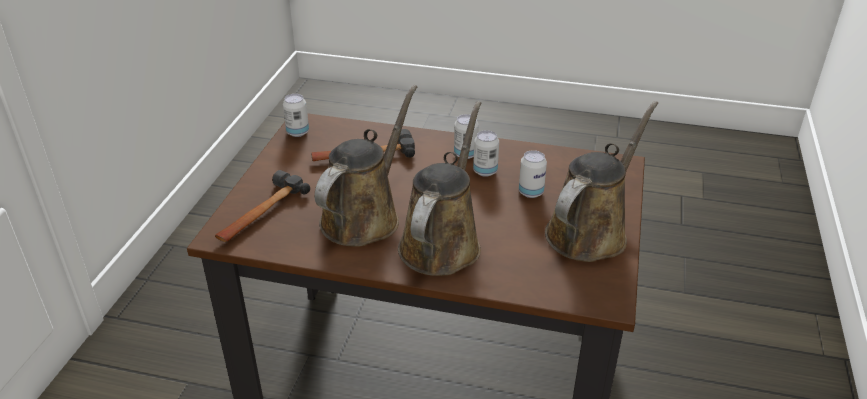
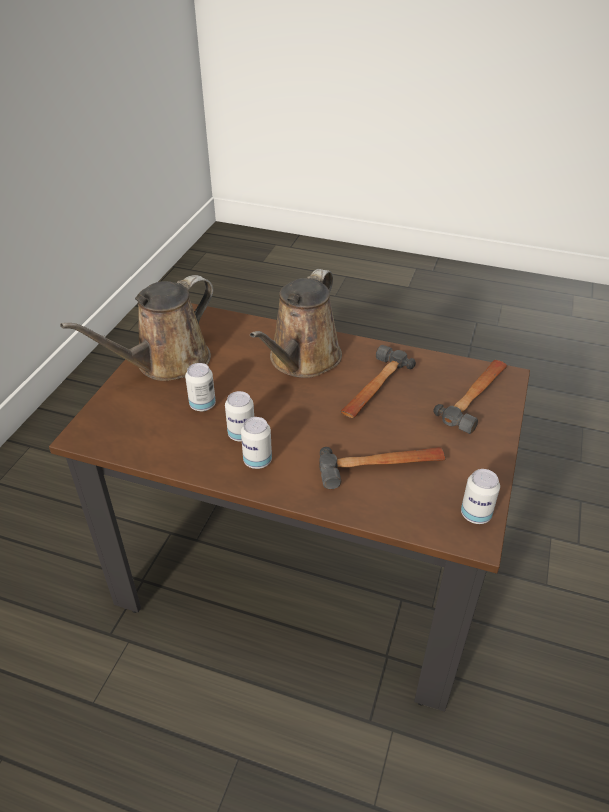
camera: 175 degrees left, 5 degrees up
(364, 216) = (373, 388): brown watering can -> hammer

